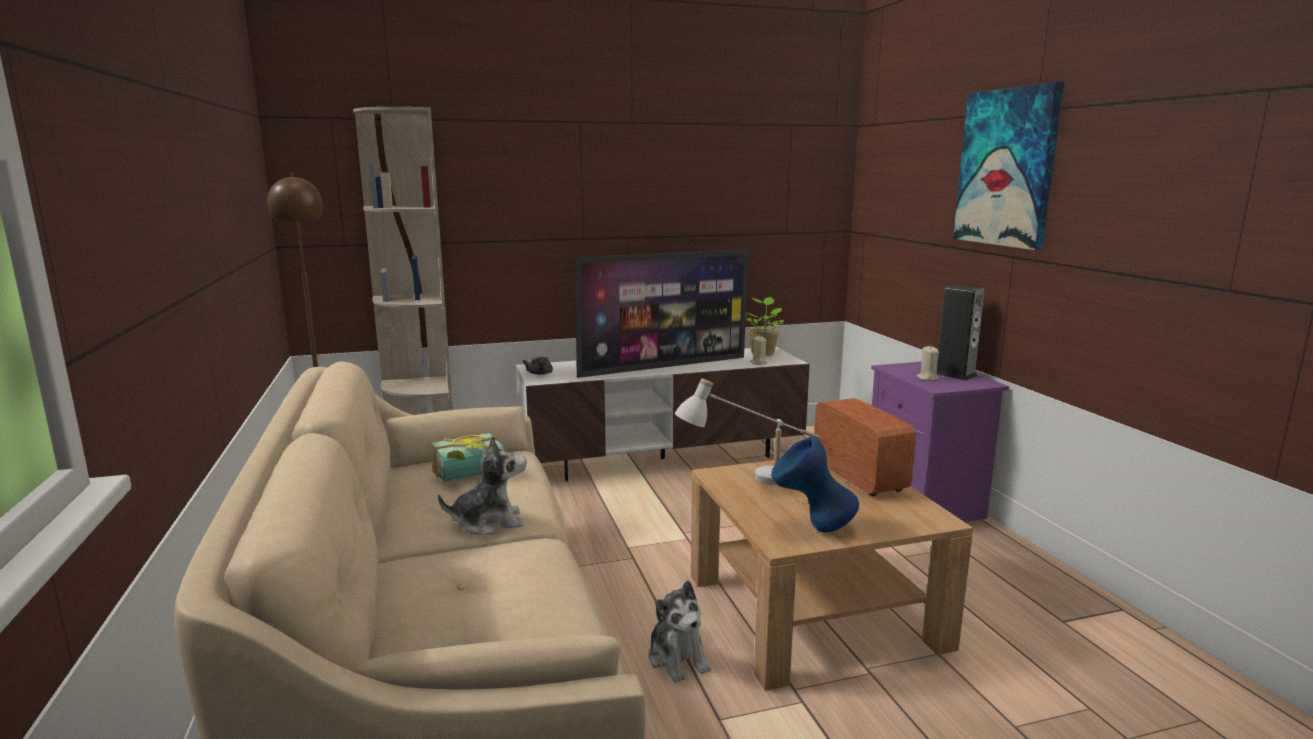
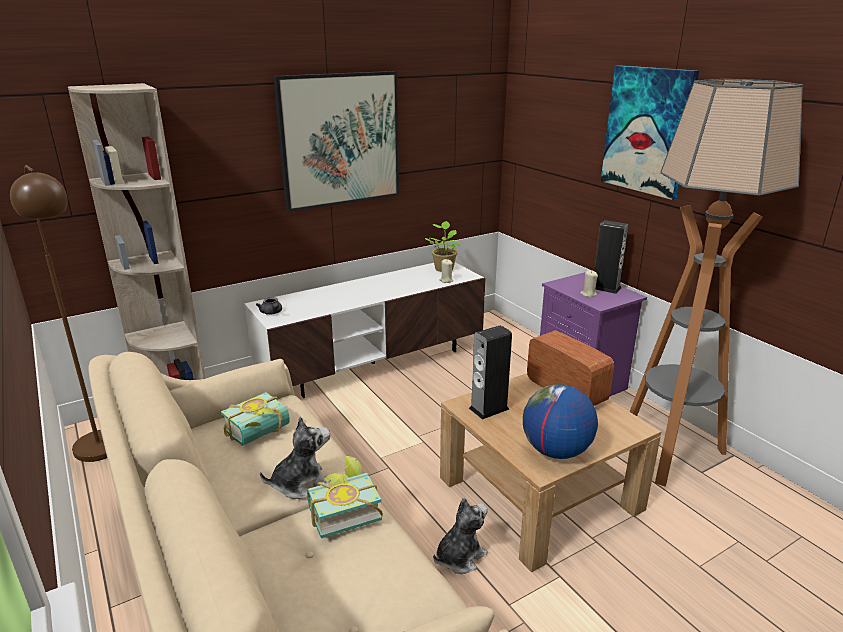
camera: 15 degrees left, 10 degrees up
(518, 550) = (342, 511): none -> book
(642, 189) = (340, 140): none -> picture
(663, 367) = (372, 293): television -> none
(678, 659) = (459, 557): plush toy -> plush toy turned 90 degrees counterclockwise
(748, 481) = (489, 408): white table lamp -> speaker
(812, 528) = (555, 451): blue vase -> globe
(1021, 593) = (669, 452): none -> floor lamp

